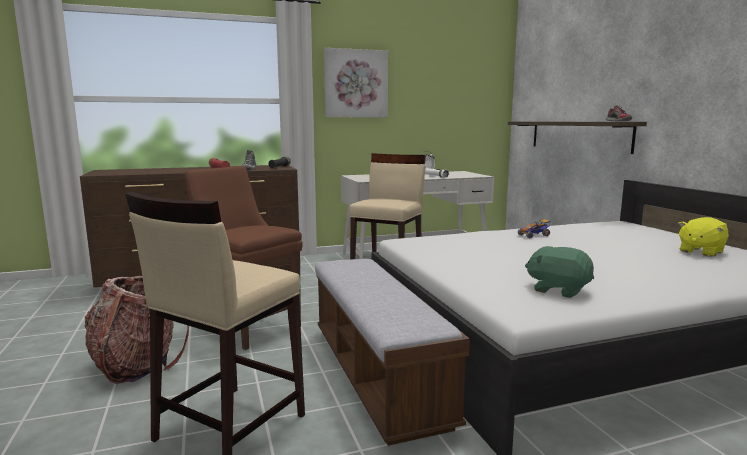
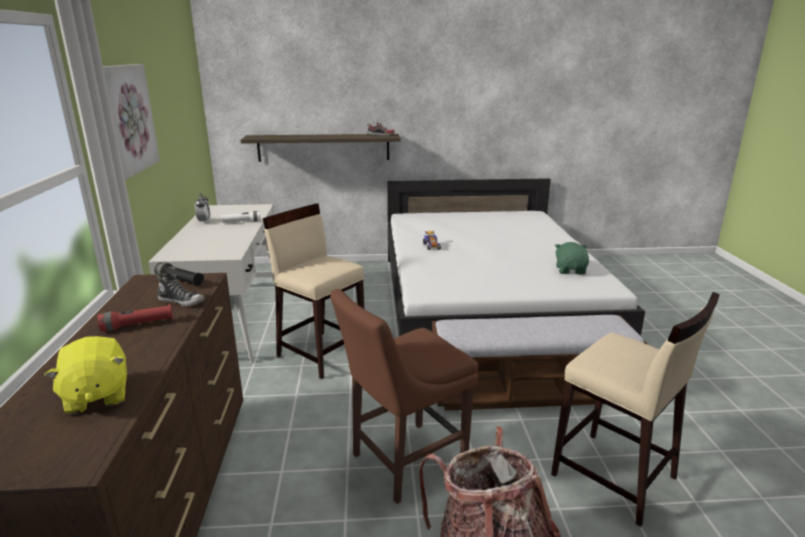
camera: 75 degrees left, 10 degrees up
(558, 290) = (570, 270): green plush toy -> green plush toy turned 135 degrees clockwise
(700, 251) = (494, 220): yellow plush toy -> yellow plush toy (96, 396)

